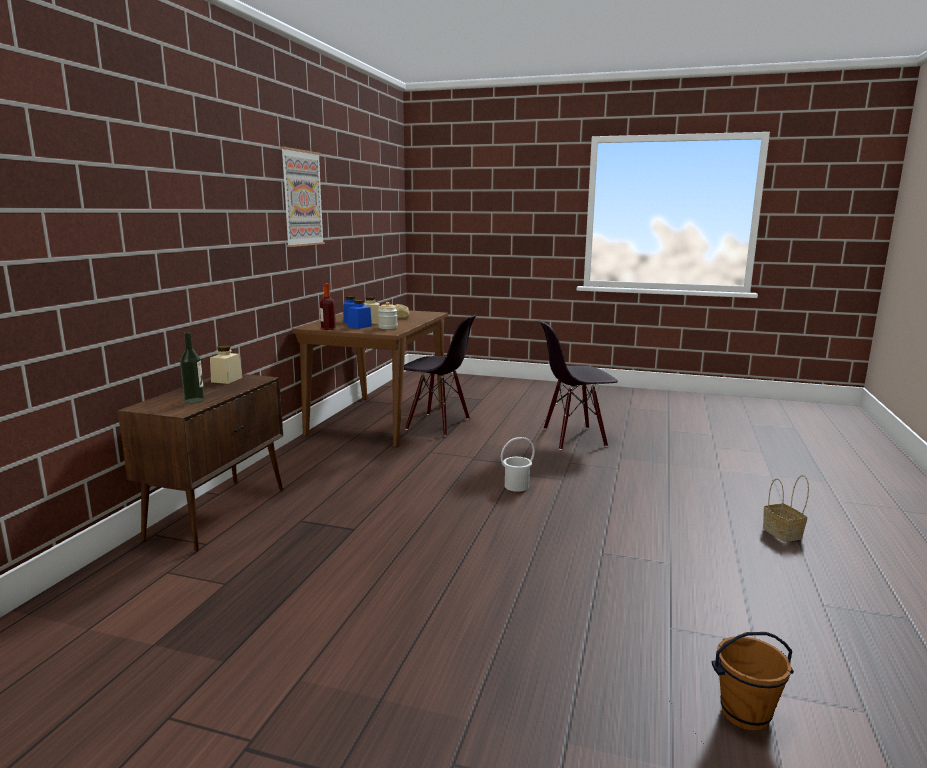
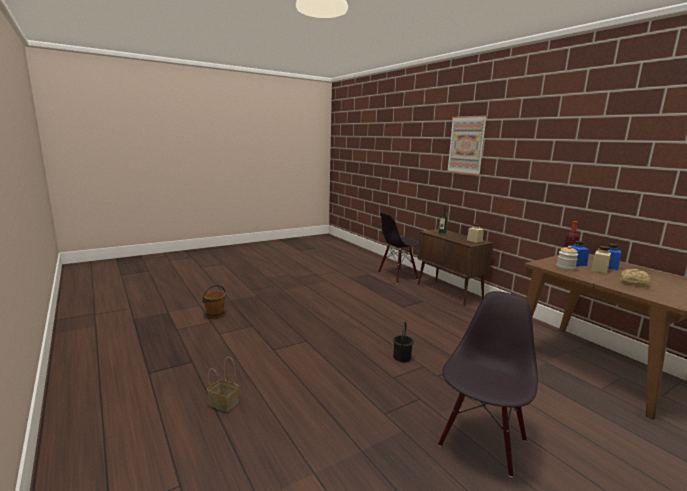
camera: 130 degrees right, 0 degrees up
(302, 198) = (623, 155): picture -> picture (466, 145)
(438, 424) = (570, 386): black chair -> black chair (397, 276)
(516, 486) = (402, 357): white bucket -> black bucket

